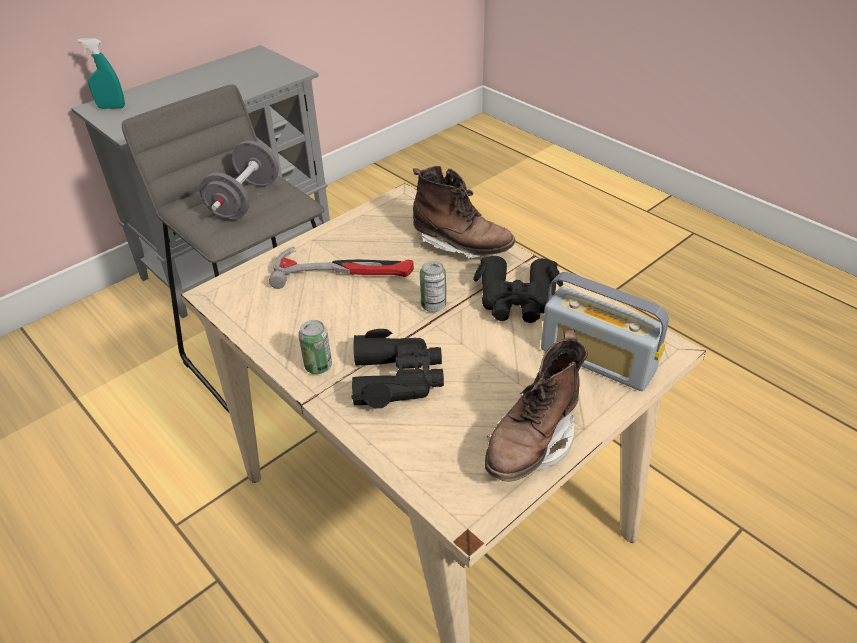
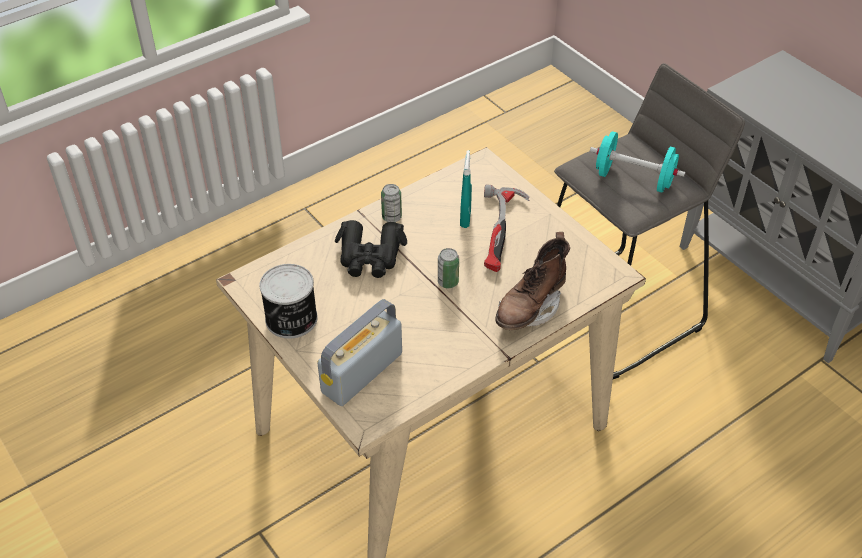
camera: 95 degrees right, 5 degrees up
(111, 107) = (784, 73): turquoise spray bottle -> turquoise spray bottle (465, 218)
(245, 201) = (633, 179): grey dumbbell -> turquoise dumbbell
(516, 299) = (447, 335): black binoculars -> none
(532, 442) = (291, 320): brown boot -> can

